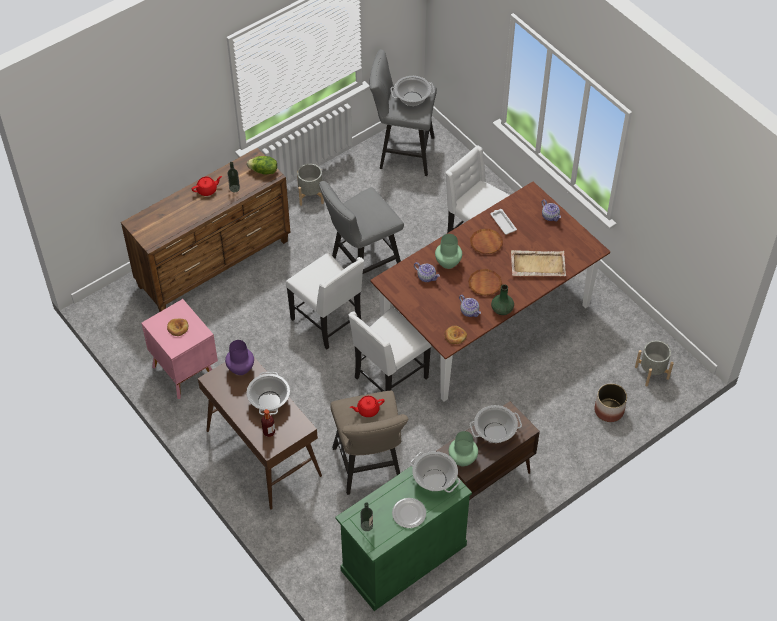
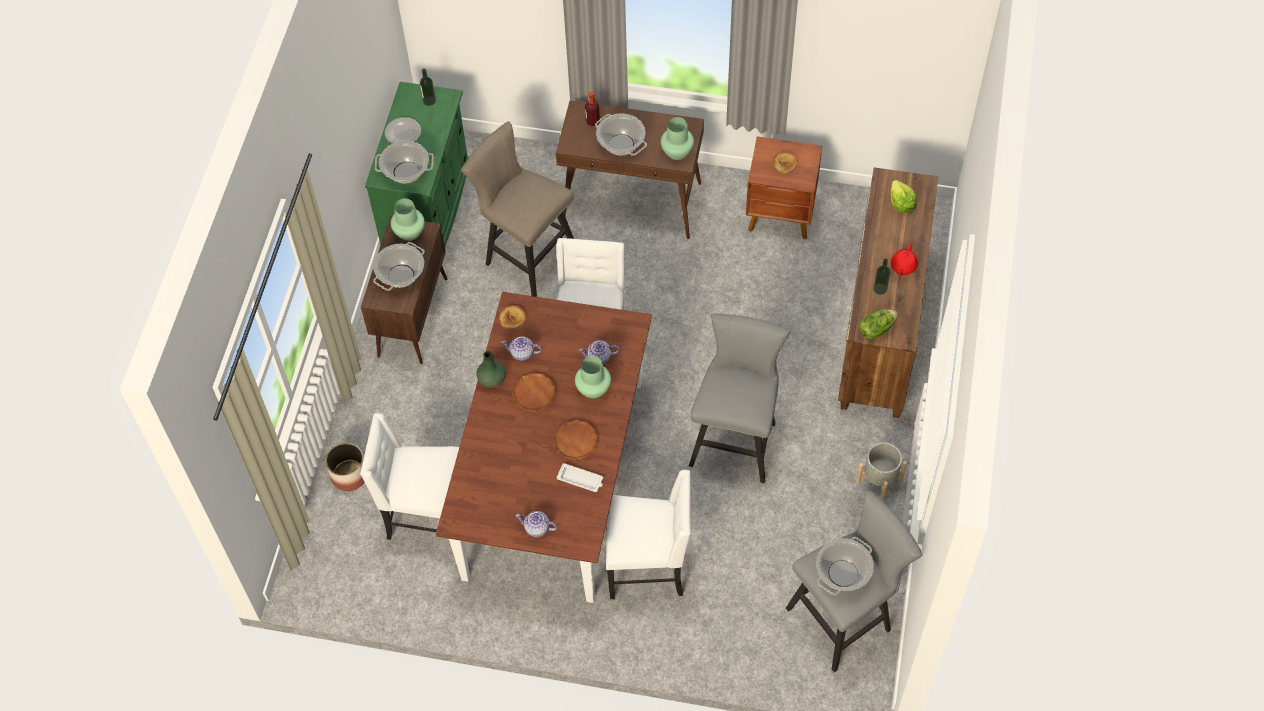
camera: 140 degrees right, 5 degrees up
(162, 222) = (901, 203): none -> lettuce
(184, 370) = (781, 215): pink nightstand -> brown nightstand
(240, 368) = (676, 152): purple vase -> green vase
(328, 322) = (706, 357): white chair -> white chair (425, 515)
(367, 410) = (528, 200): red teapot -> none
(537, 265) = (499, 457): beige tray -> none
(652, 373) = (335, 550): grey planter -> none

